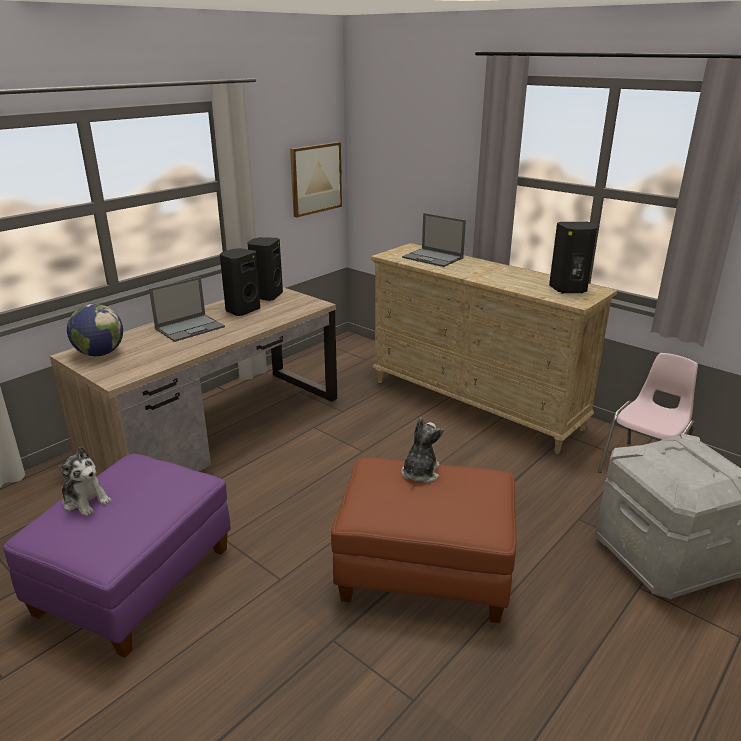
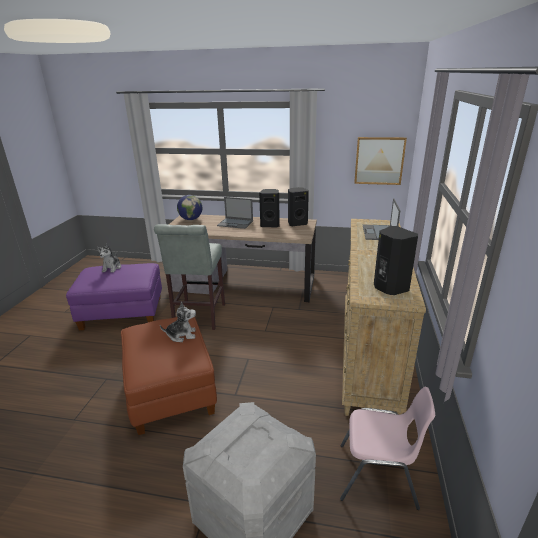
camera: 60 degrees right, 0 degrees up
(262, 497) = (198, 318): none -> grey stool

